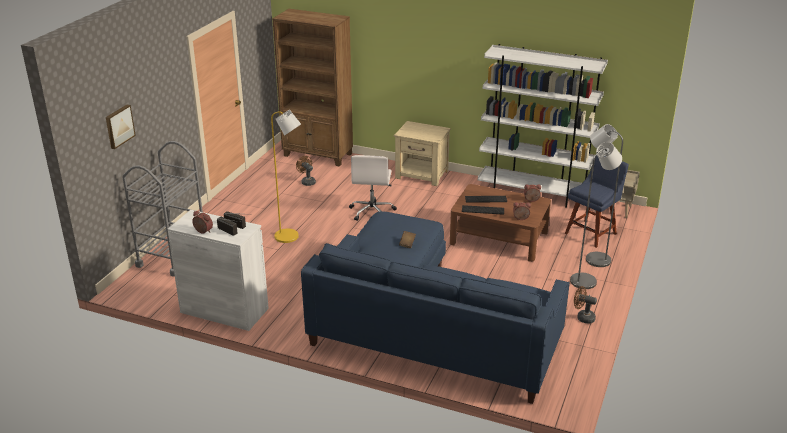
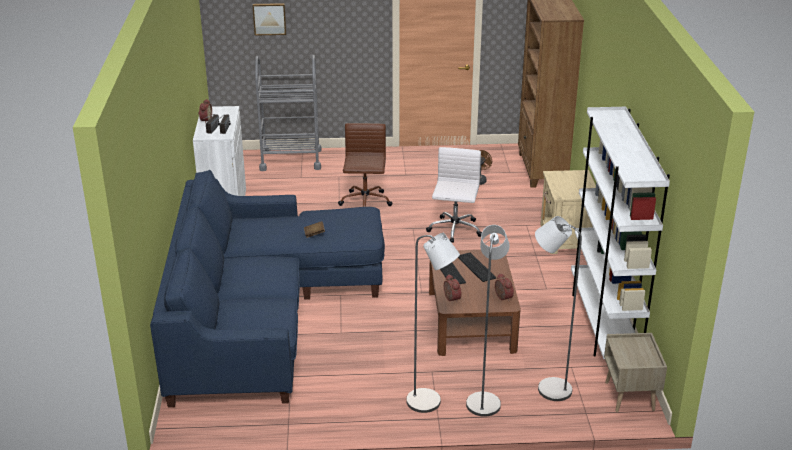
camera: 65 degrees right, 0 degrees up
(290, 237) = (365, 202): yellow floor lamp -> brown office chair
(372, 211) = (454, 230): white office chair -> white office chair turned 120 degrees clockwise
(582, 317) = (345, 414): brown fan -> none
(592, 232) = (548, 388): blue chair -> grey floor lamp

